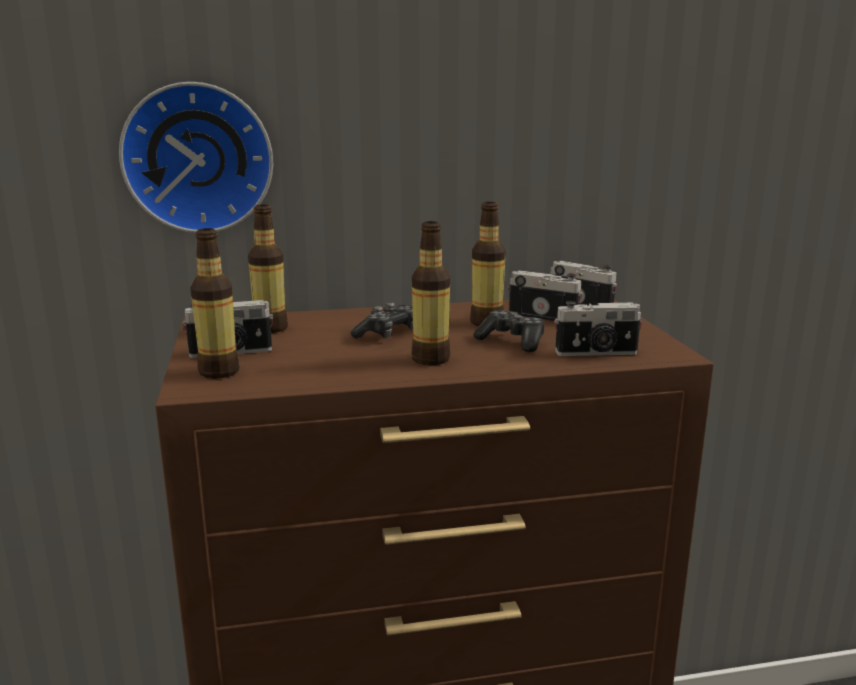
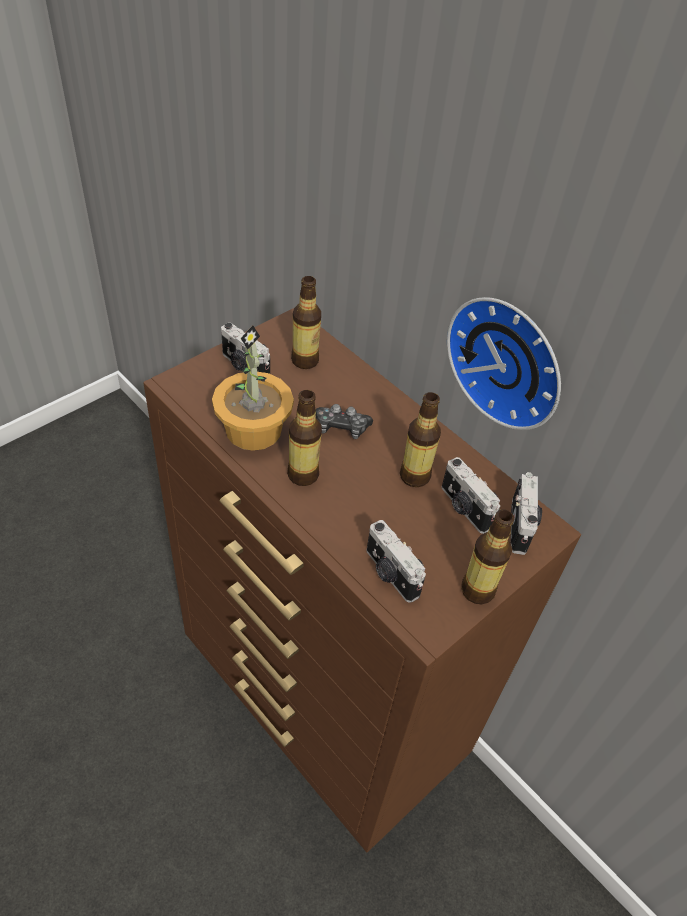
camera: 55 degrees right, 30 degrees up
(198, 158) = (325, 203): wall clock -> wall clock (508, 360)
(219, 372) = (207, 380): bottle -> bottle (477, 590)
(334, 366) = (254, 429): none -> potted plant
(512, 341) = (379, 509): game controller -> none
(544, 316) = (464, 508): camera -> camera turned 150 degrees clockwise

